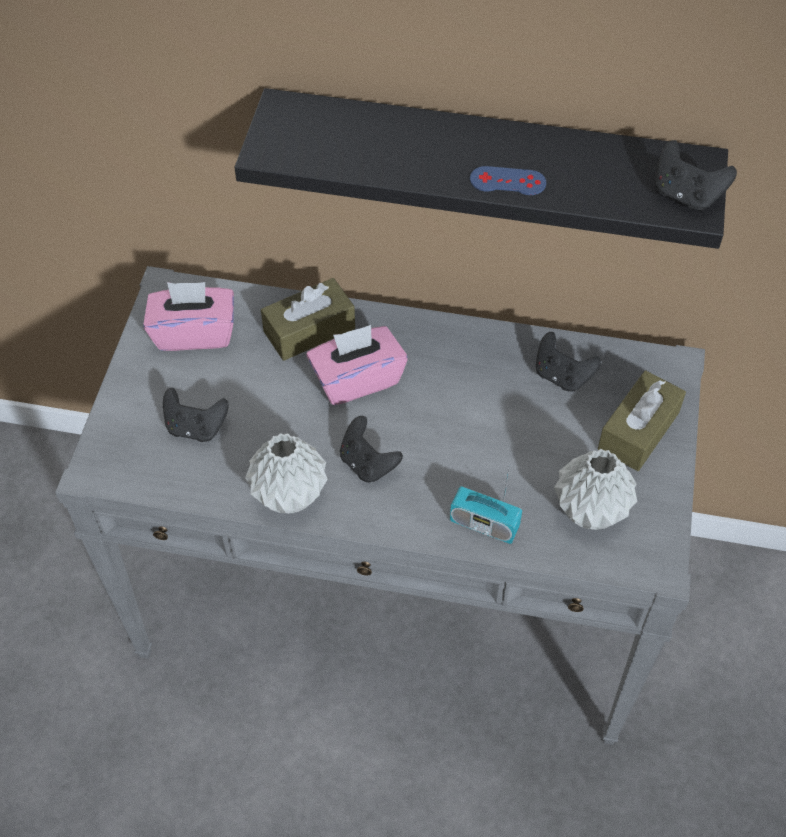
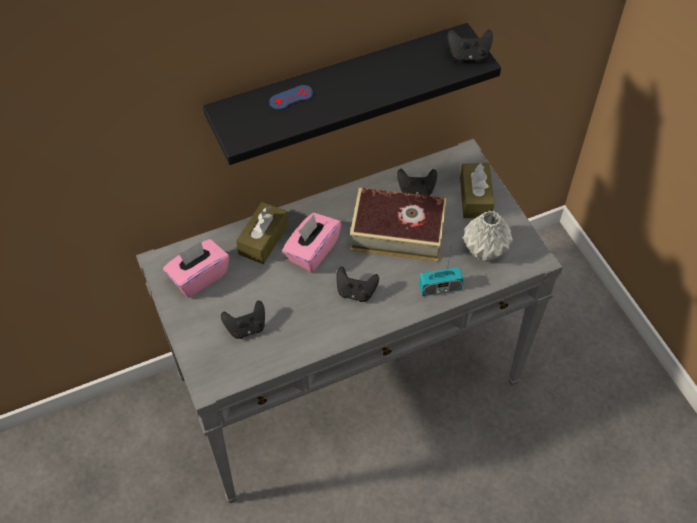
camera: 35 degrees left, 0 degrees up
(291, 496) = (330, 332): grey vase -> none
(489, 417) = (397, 232): none -> book
(507, 181) = (378, 92): blue game controller -> blue game controller (291, 97)

